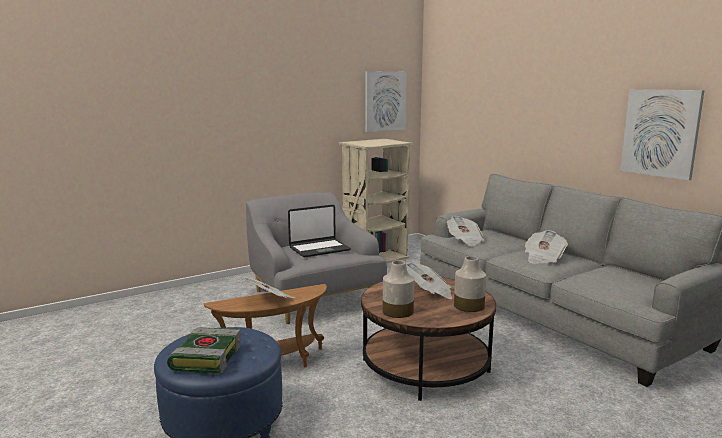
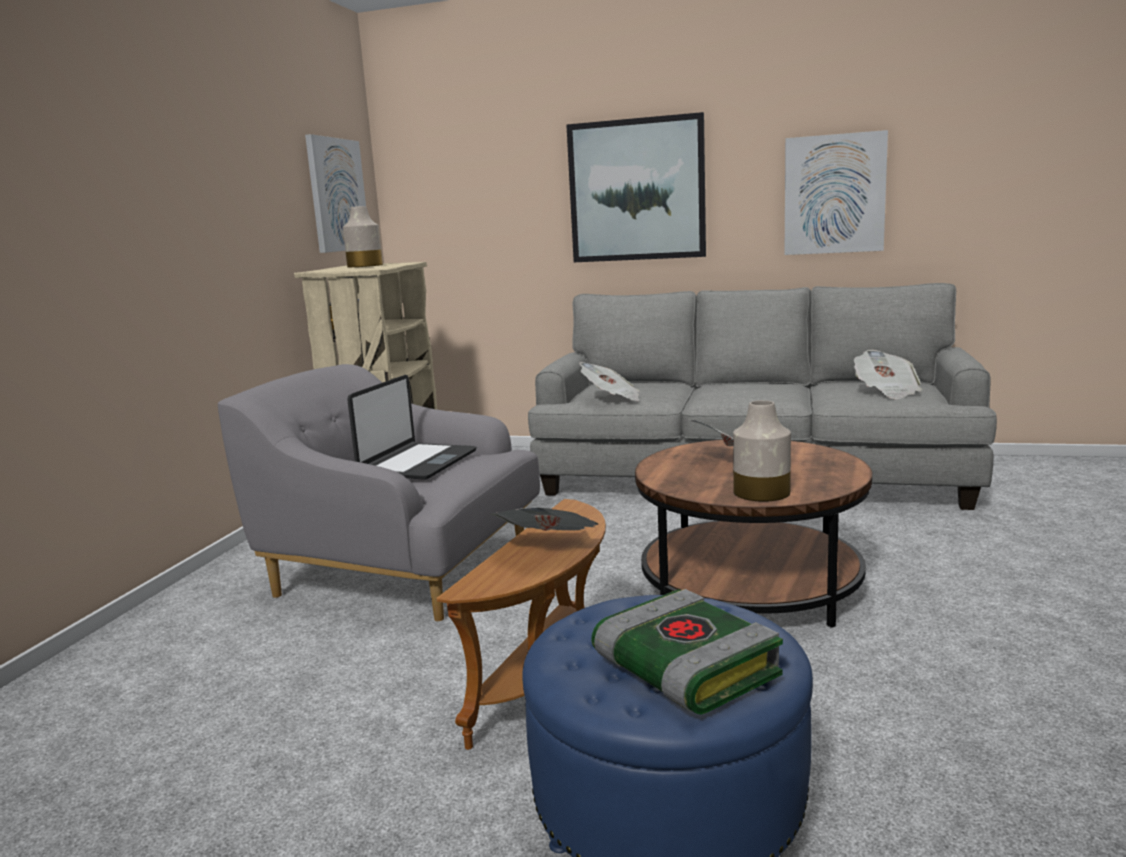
camera: 40 degrees left, 0 degrees up
(469, 305) = (814, 458): beige vase -> beige vase (365, 266)
(540, 113) = (636, 190): none -> picture
(543, 258) = (752, 391): newspaper -> newspaper (886, 392)

